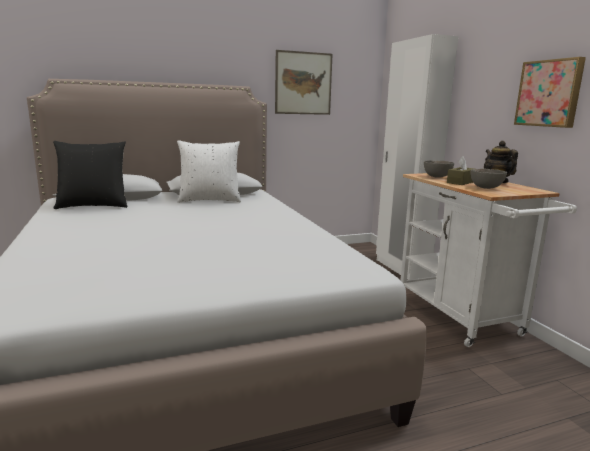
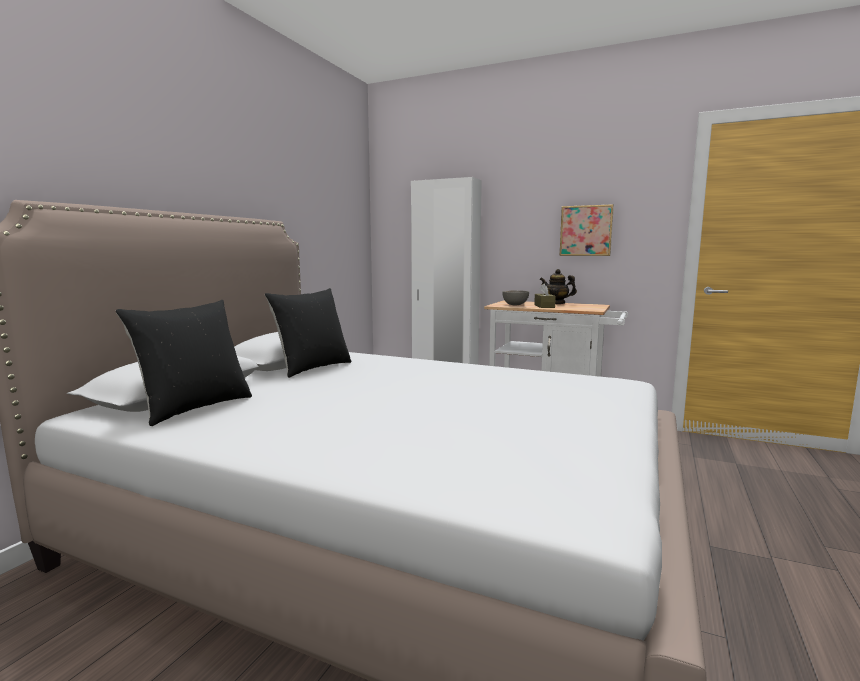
camera: 45 degrees left, 5 degrees down
(209, 200) = (312, 368): white pillow -> black pillow
(303, 83) = (316, 219): picture -> none
(486, 188) = (573, 307): grey bowl -> none

